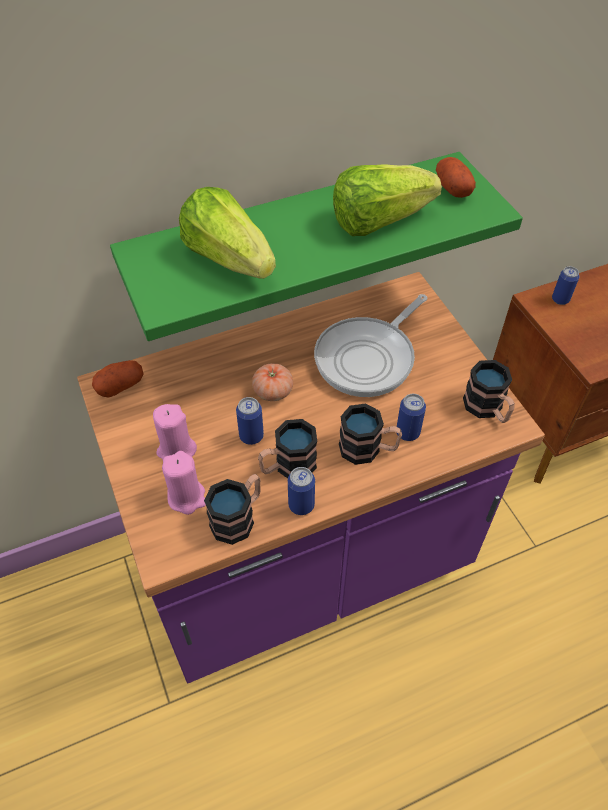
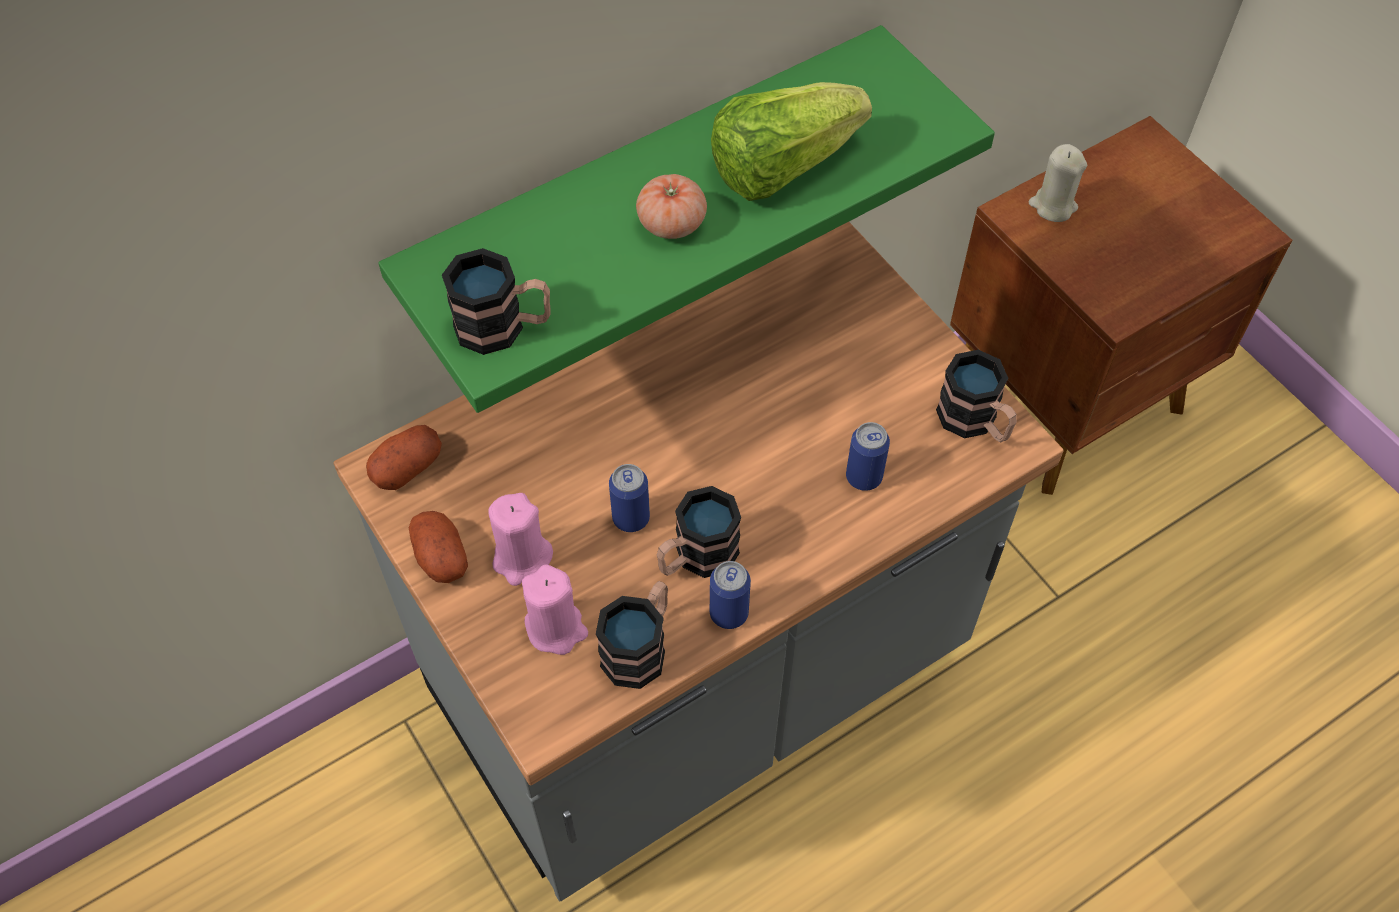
camera: 10 degrees left, 5 degrees up
(229, 258) = (569, 262): lettuce -> none
(273, 391) = (648, 441): tomato -> tomato (671, 223)
(304, 561) = (699, 680): purple counter -> grey counter
(368, 358) = (783, 365): frying pan -> none
(368, 449) = (810, 512): mug -> mug (503, 327)
(452, 188) = (882, 94): potato -> potato (440, 556)
(560, 299) = (1052, 205): can -> beige candle

